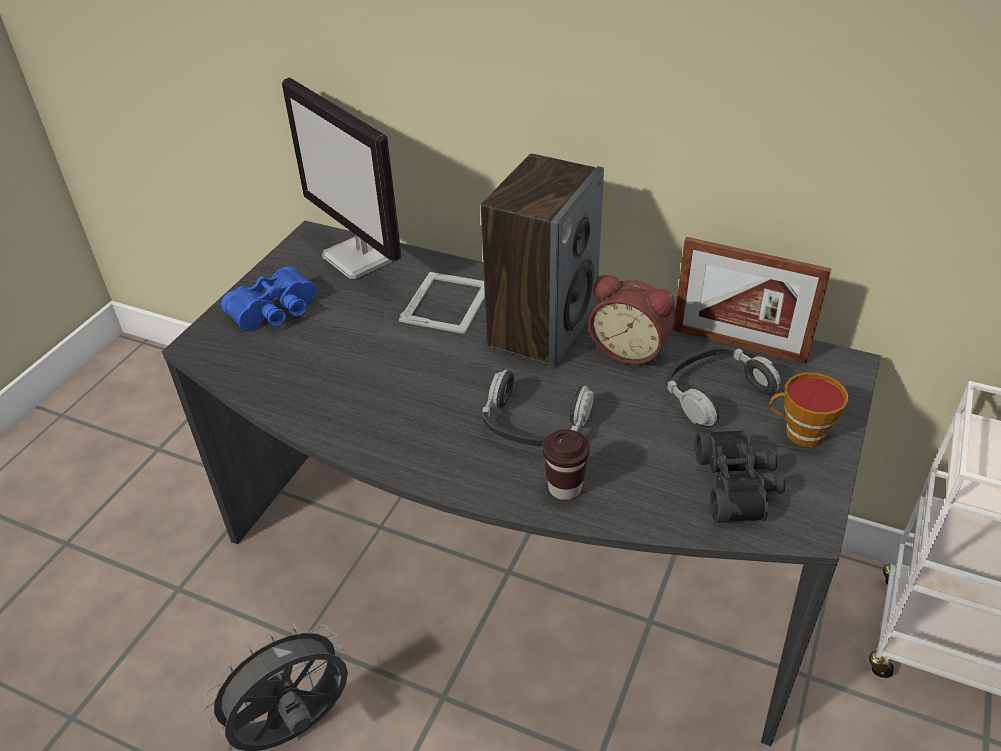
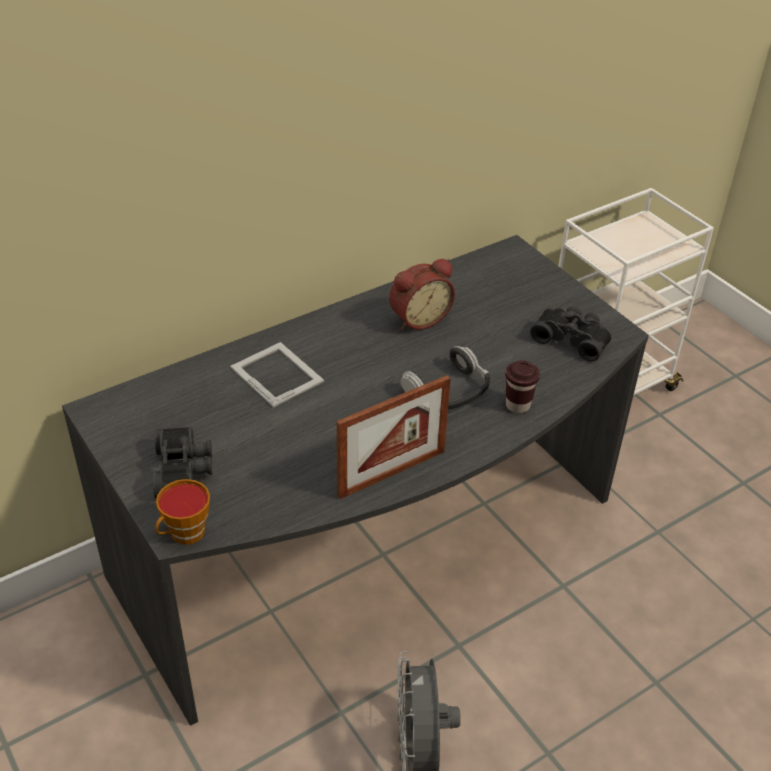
camera: 60 degrees left, 0 degrees up
(276, 313) = (184, 470): blue binoculars -> black binoculars
(362, 257) = (164, 393): monitor -> none
(542, 327) = (355, 343): speaker -> none
(715, 392) = (490, 307): headphones -> none
(738, 345) = (458, 276): picture frame -> picture frame (392, 473)
(799, 433) = (551, 296): cup -> cup (185, 534)

